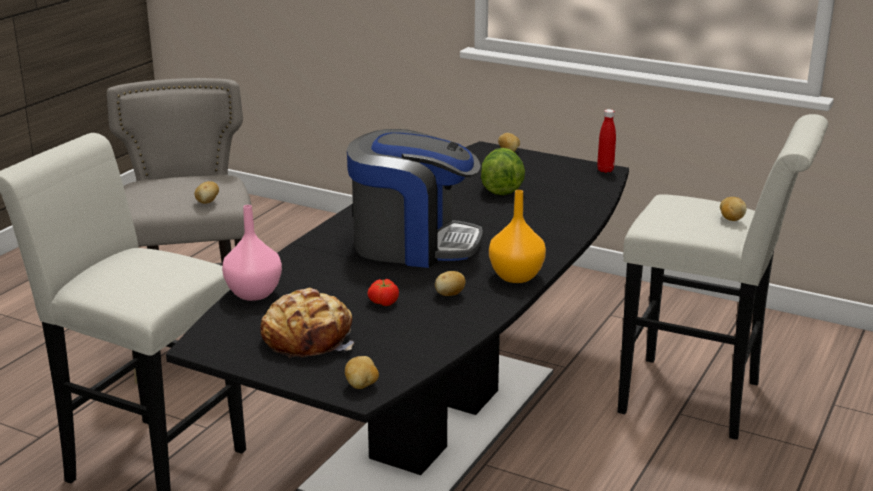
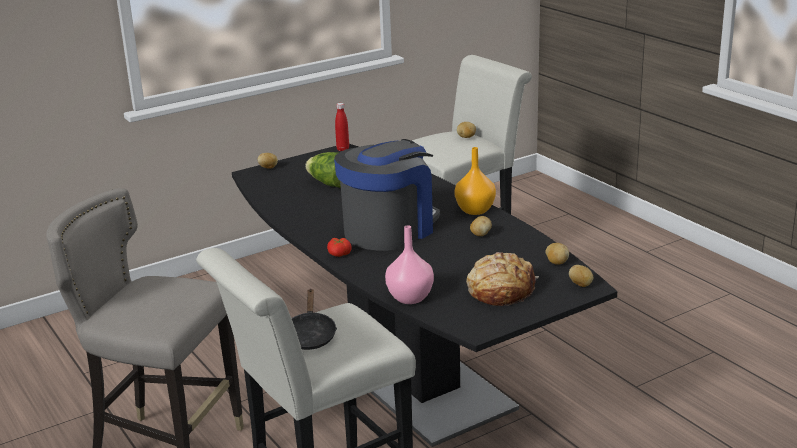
camera: 60 degrees left, 0 degrees up
(133, 264) = (310, 335): none -> black frying pan
(207, 202) = (197, 293): potato -> potato (556, 263)
(383, 302) = (470, 257): tomato -> tomato (339, 254)

